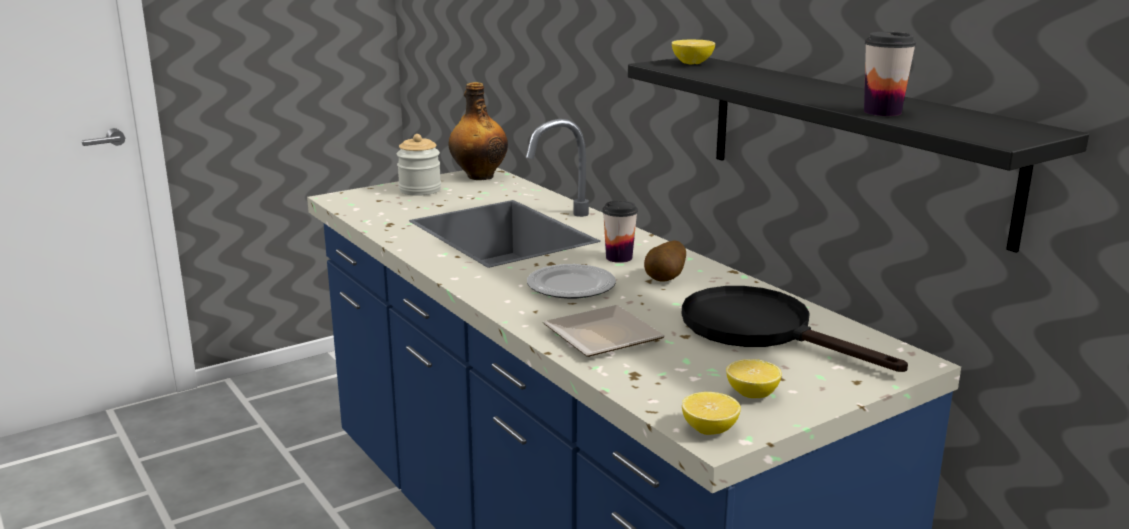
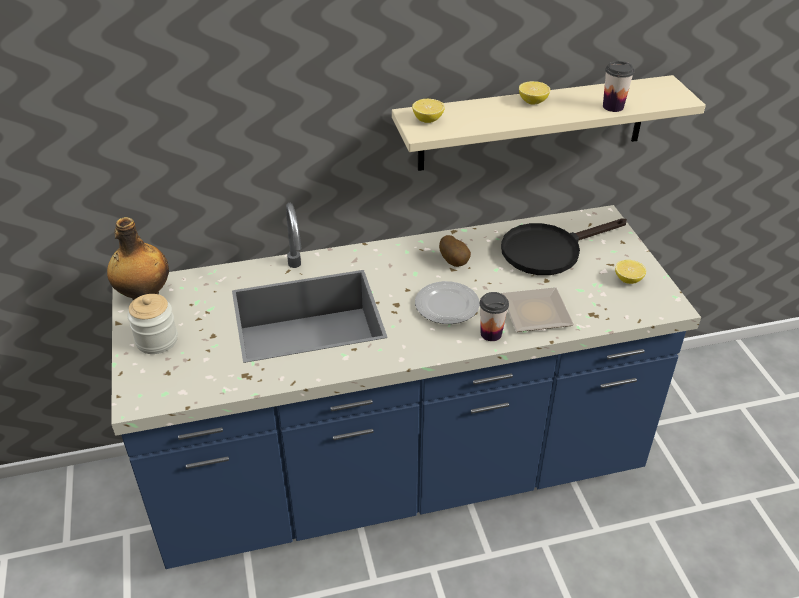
camera: 70 degrees left, 20 degrees up
(619, 258) = (403, 270): cup -> cup (491, 334)
(709, 430) = (664, 306): lemon -> lemon (533, 102)
(852, 143) = (533, 123): black shelf -> beige shelf

